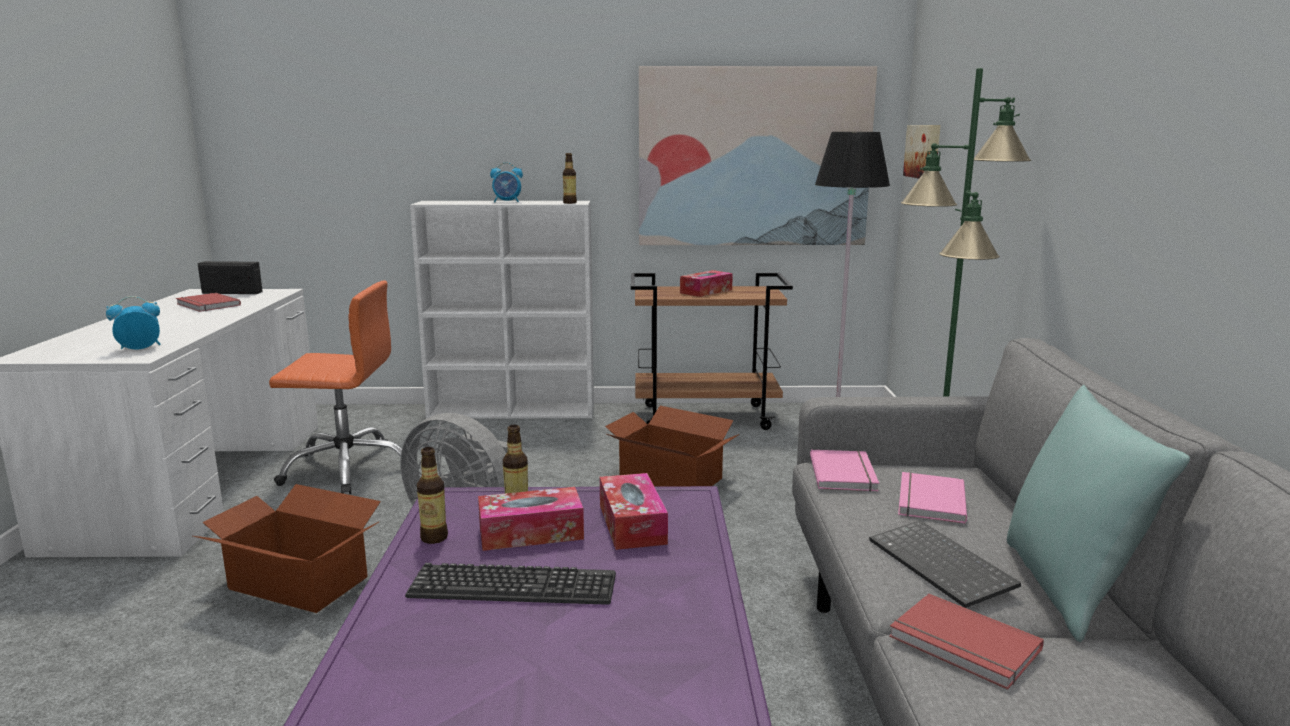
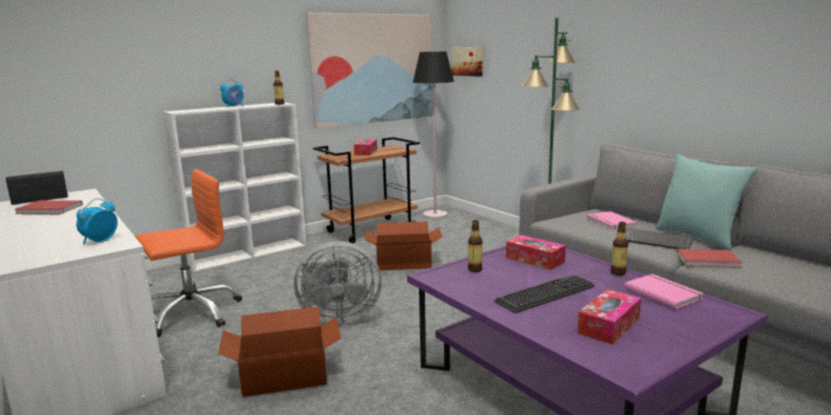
camera: 35 degrees left, 0 degrees up
(434, 538) = (467, 291): bottle -> bottle (618, 273)
(531, 533) = (503, 275): tissue box -> tissue box (609, 325)
(845, 473) = (562, 221): pink book -> pink book (663, 293)

